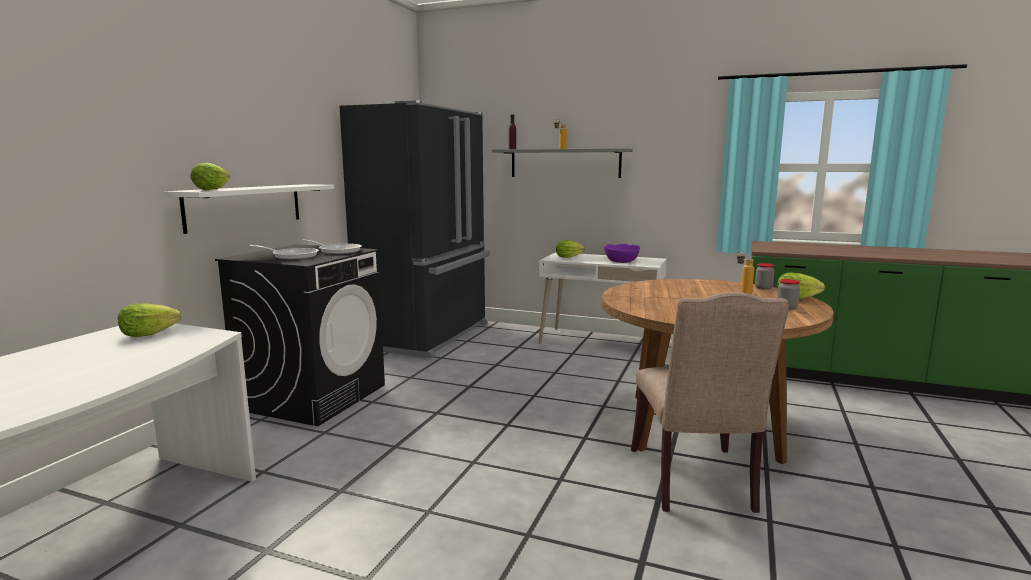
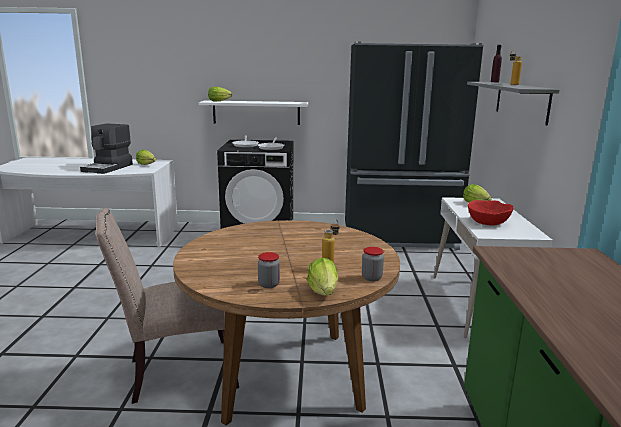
camera: 70 degrees right, 5 degrees up
(109, 360) = (108, 168): none -> coffee machine
(621, 261) = (488, 222): purple bowl -> red bowl

